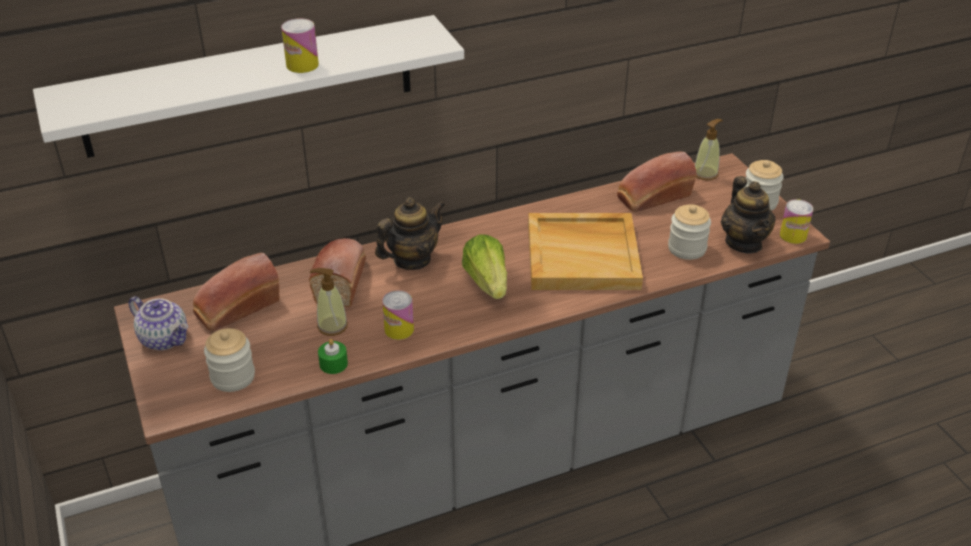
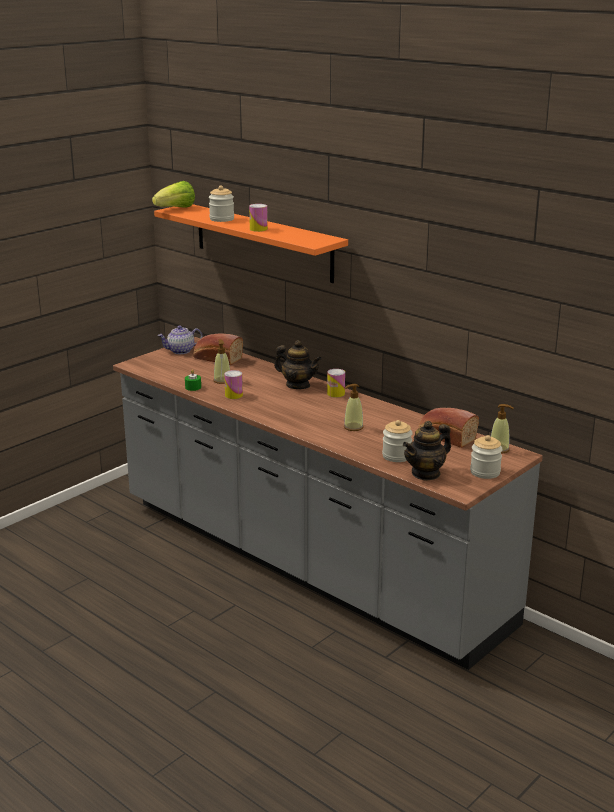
camera: 65 degrees right, 15 degrees down
(165, 339) = (180, 351): teapot -> teapot turned 60 degrees clockwise
(233, 377) = (165, 370): jar -> jar (222, 219)
(250, 86) = (263, 242): white shelf -> orange shelf
(341, 281) = (261, 374): bread -> none
(487, 282) = (297, 407): lettuce -> lettuce (176, 209)
(583, 255) = (353, 427): beige tray -> soap dispenser
(793, 235) = (456, 489): can -> can (336, 394)

